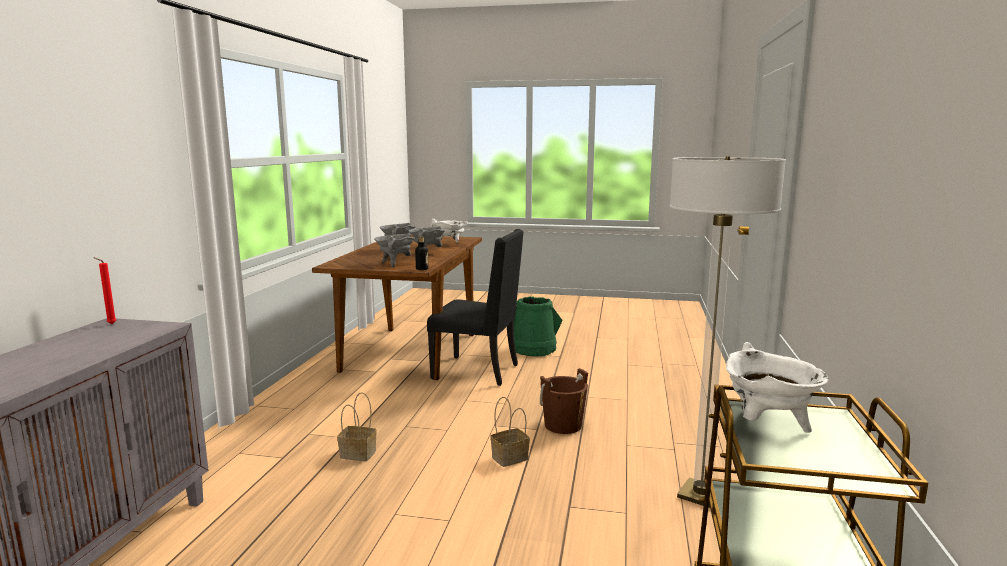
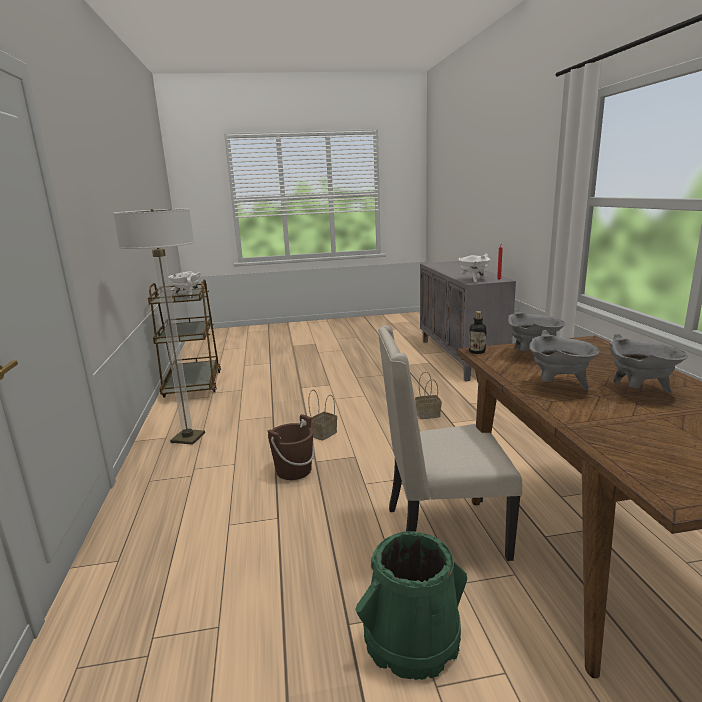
camera: 160 degrees right, 5 degrees up
(450, 244) = (615, 436): white cooking pot -> white cooking pot (473, 280)
(478, 371) = (442, 532): black chair -> beige chair

